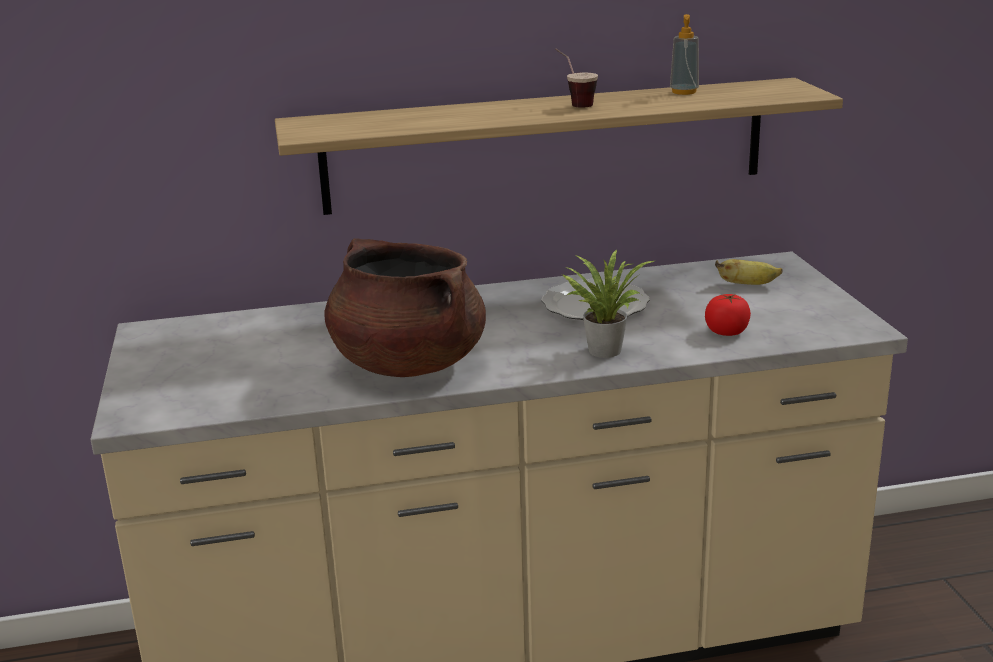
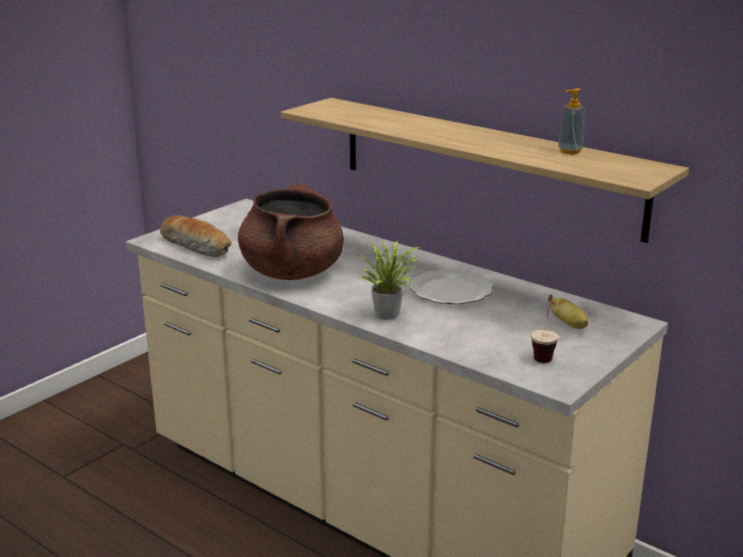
camera: 50 degrees right, 0 degrees up
(216, 395) = (197, 246): none -> bread
(574, 104) = (480, 137): cup -> cup (543, 354)
(727, 332) = (474, 340): tomato -> none

